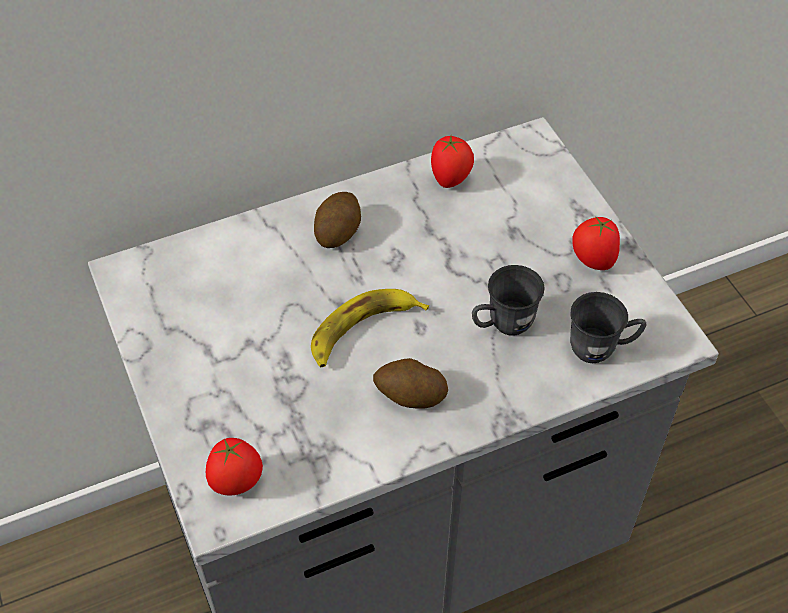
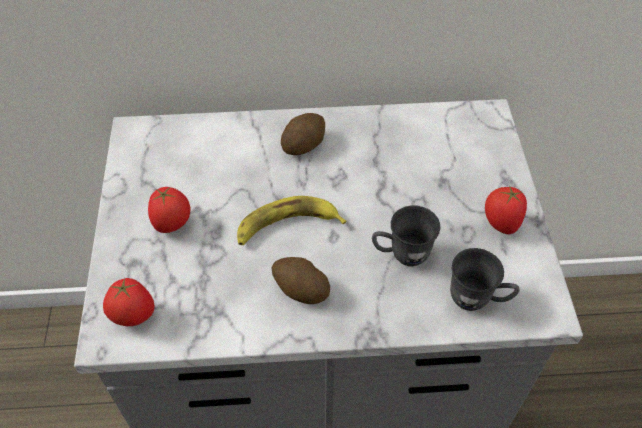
camera: 20 degrees right, 0 degrees up
(450, 179) = (410, 127): tomato -> tomato (173, 224)

